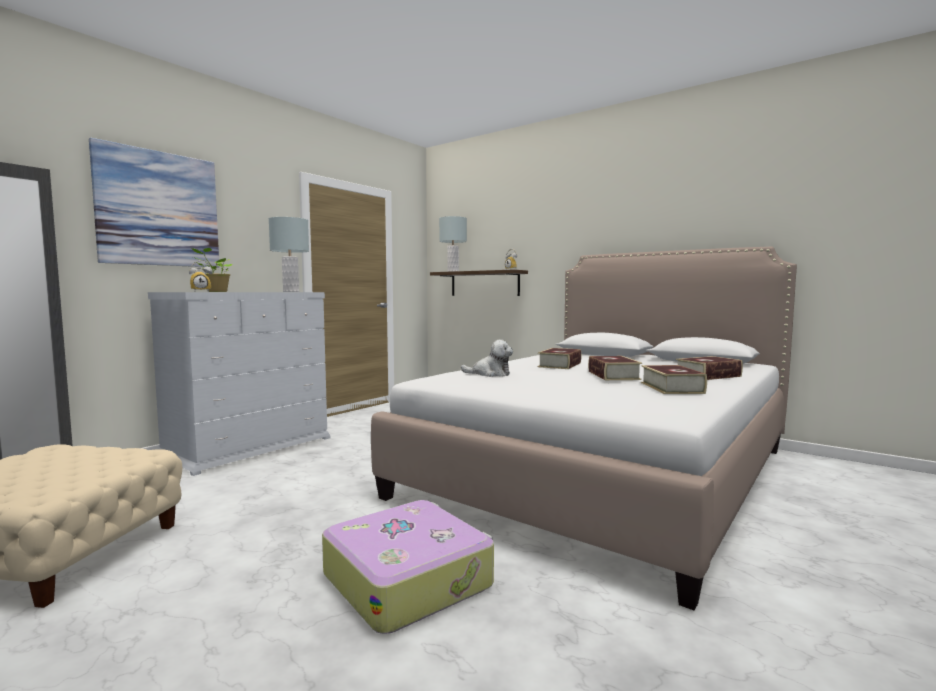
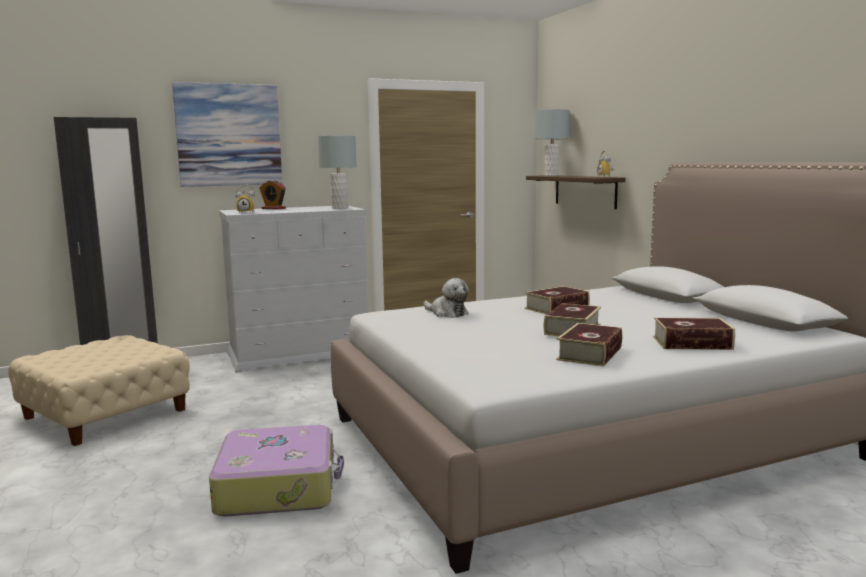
camera: 30 degrees right, 5 degrees up
(215, 291) = (273, 208): potted plant -> alarm clock

